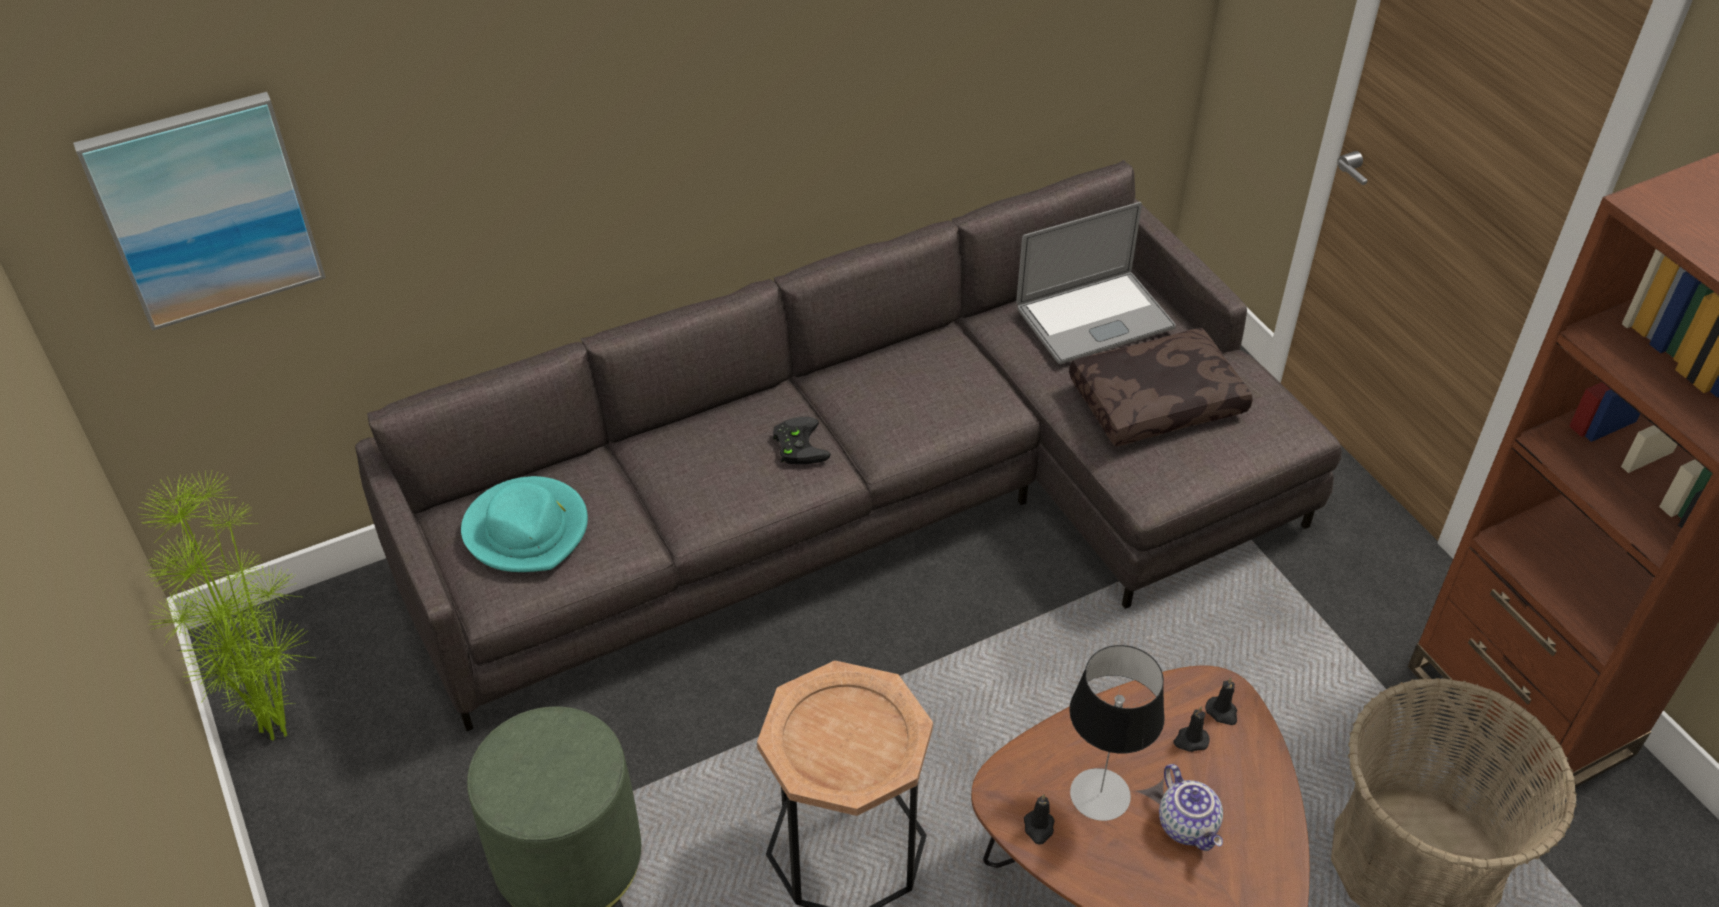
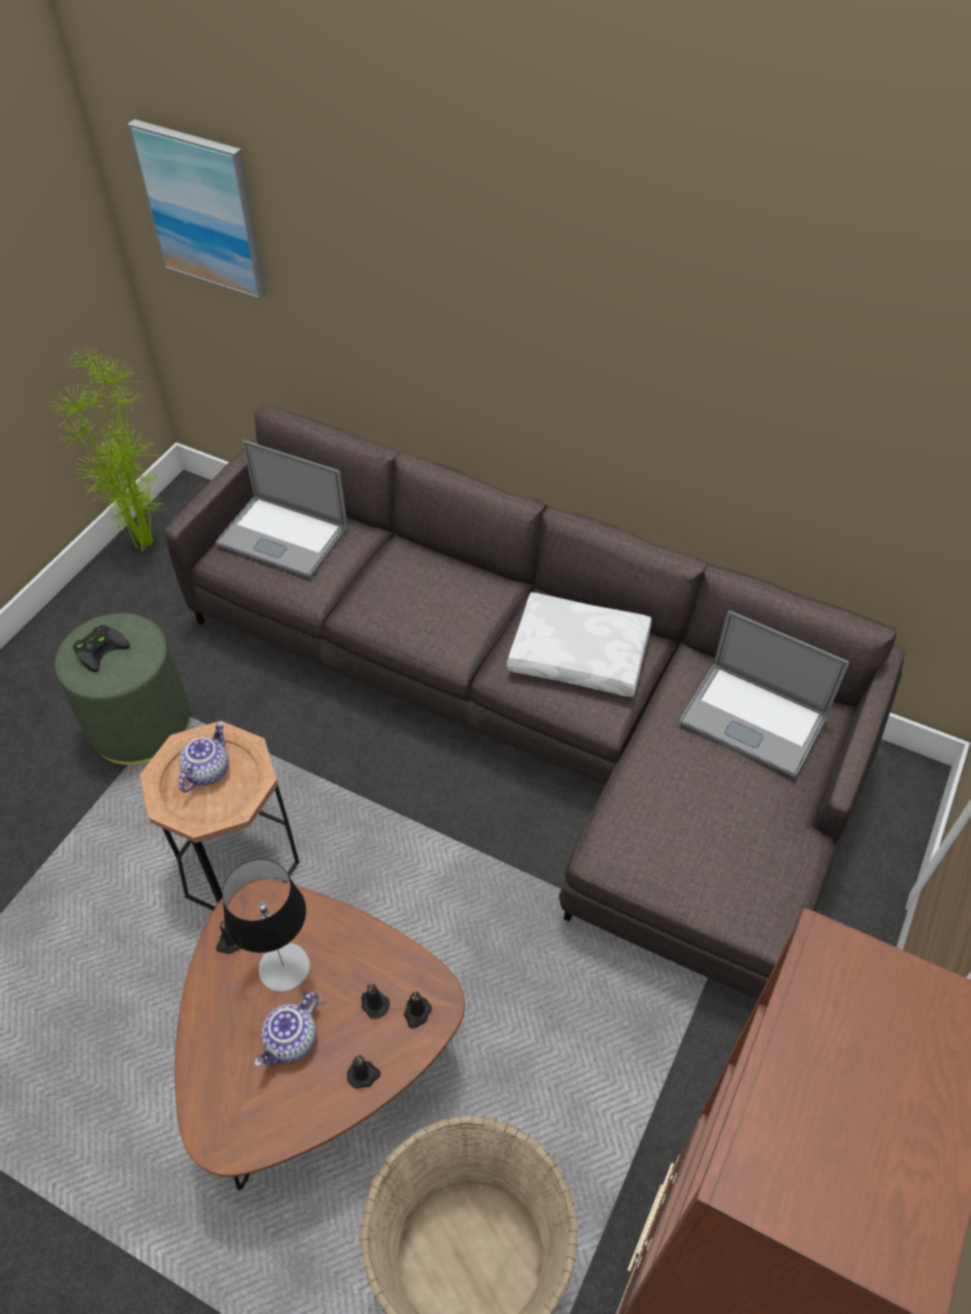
camera: 55 degrees right, 5 degrees up
(527, 529) = (282, 536): turquoise hat -> laptop
(797, 444) = (462, 619): black game controller -> black game controller (101, 648)
(828, 734) = (206, 770): none -> teapot
(919, 385) = (580, 653): none -> white pillow
(1156, 399) = (704, 805): brown pillow -> none
(1260, 784) = (364, 1075): none -> black candle

